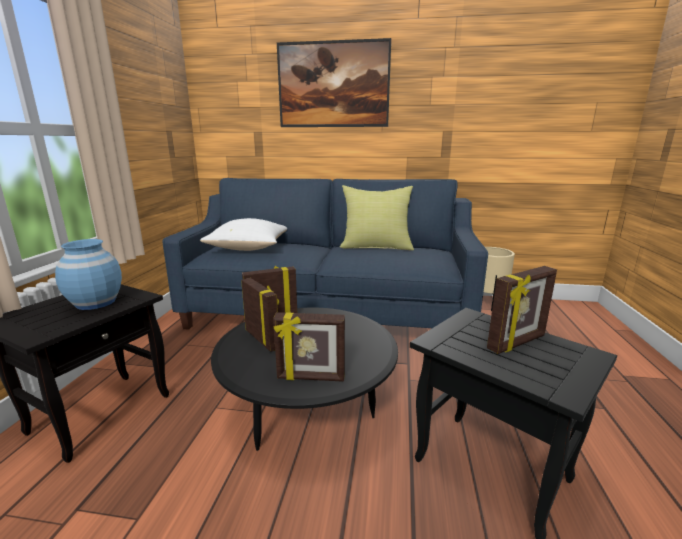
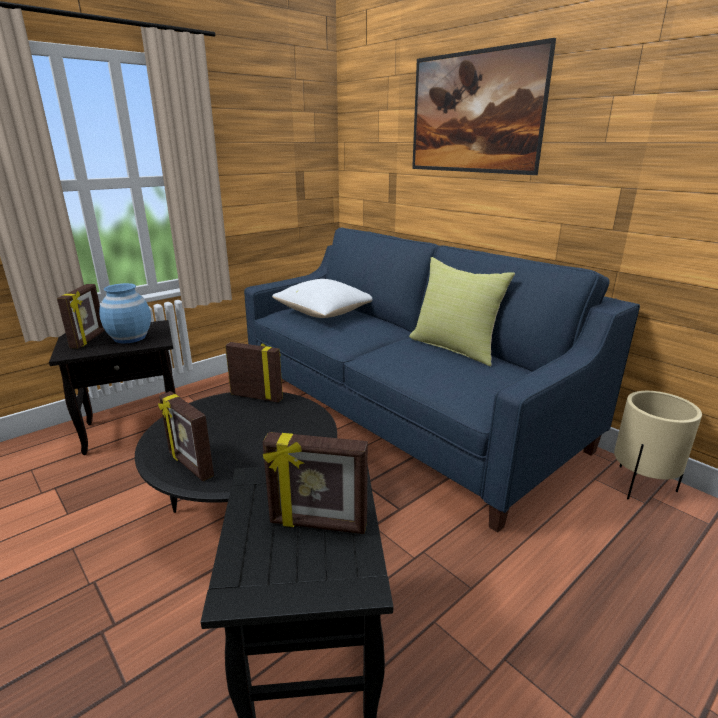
camera: 40 degrees right, 5 degrees up
(263, 339) = (218, 414): picture frame -> picture frame (89, 339)

